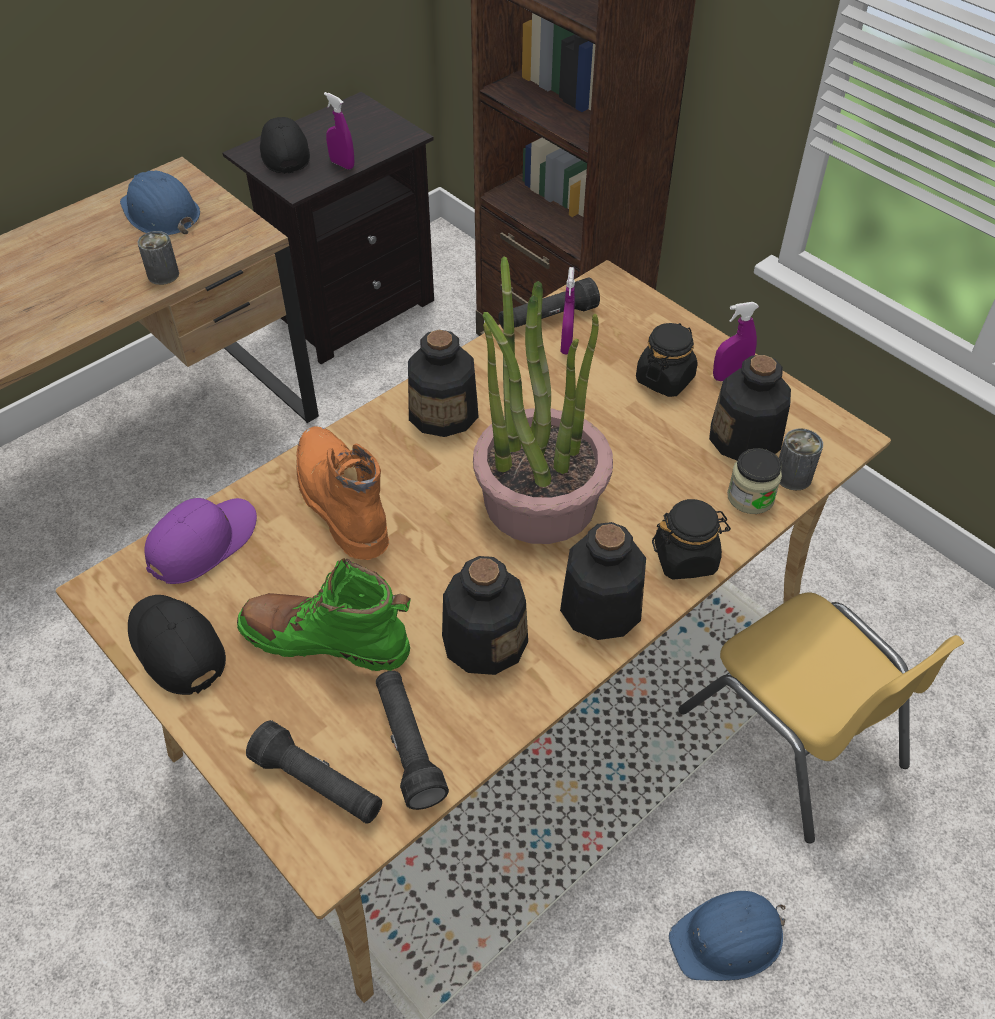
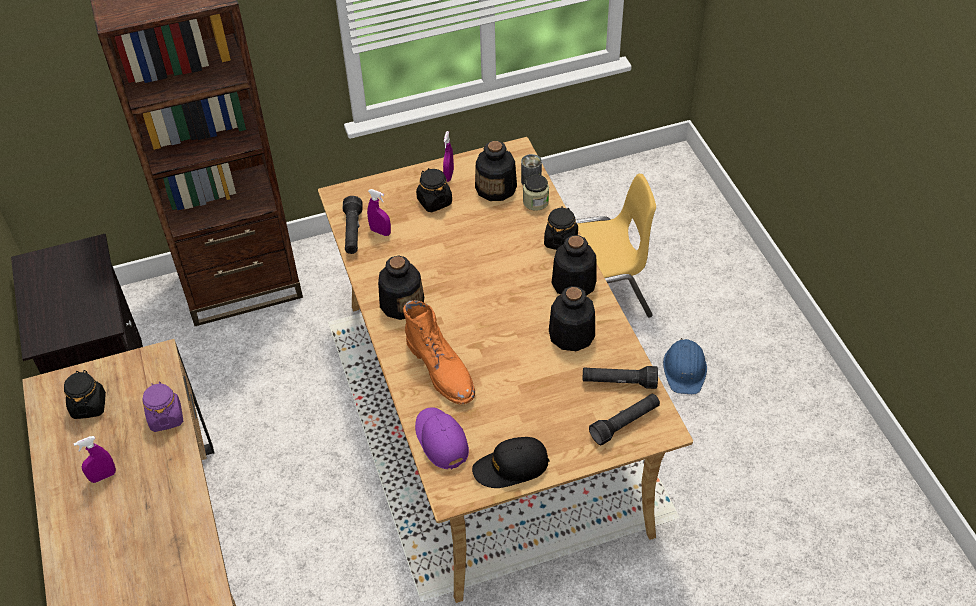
camera: 65 degrees left, 0 degrees up
(160, 213) = (89, 405): blue hard hat -> black jar
(163, 275) = (166, 417): can -> purple jar
(284, 153) = (55, 321): black cap -> none
(326, 640) = (539, 399): green boot -> none
(338, 499) = (442, 369): orange boot -> orange boot turned 120 degrees counterclockwise
(342, 164) = (98, 292): purple spray bottle -> purple spray bottle (103, 476)
(539, 499) = (491, 283): potted plant -> none

